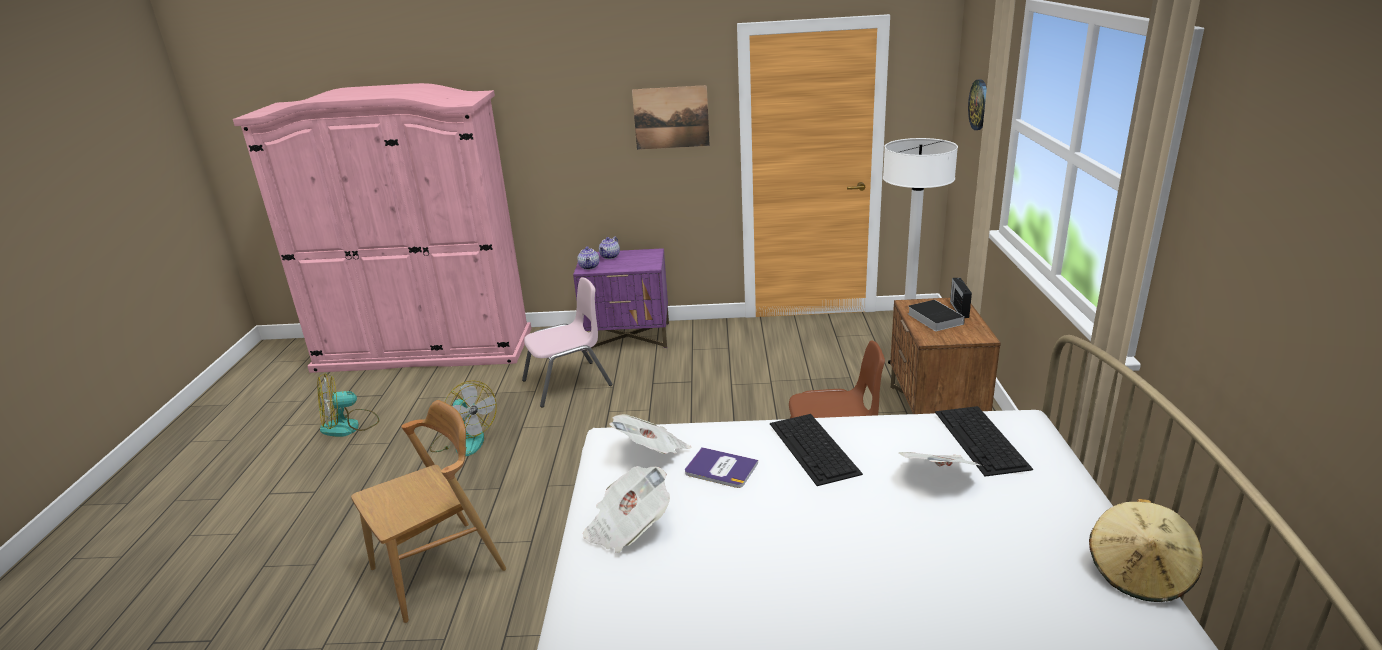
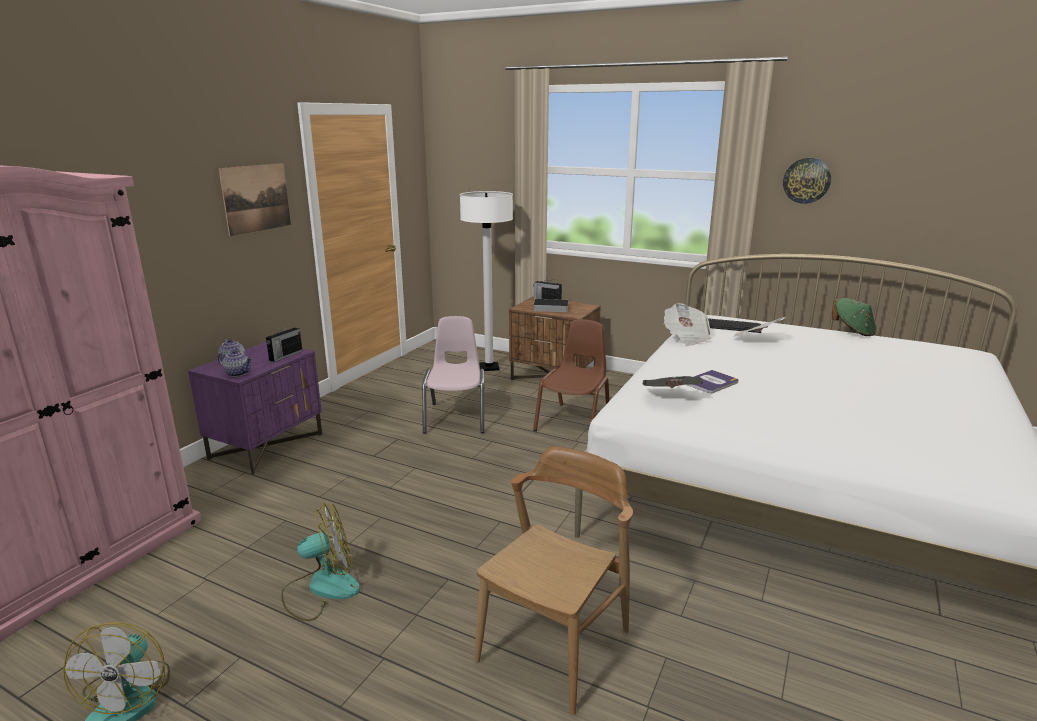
camera: 65 degrees left, 5 degrees down
(439, 569) = (555, 646): brown chair -> brown chair turned 45 degrees clockwise
(568, 383) = (303, 497): pink chair -> pink chair (456, 417)
(628, 527) = (767, 421): newspaper -> newspaper (686, 337)
(639, 266) = (285, 356): none -> radio
(814, 448) = (705, 356): keyboard -> none
(979, 104) = (478, 168): wall clock -> wall clock (806, 180)
(1139, 573) = (852, 331): beige hat -> green hat

